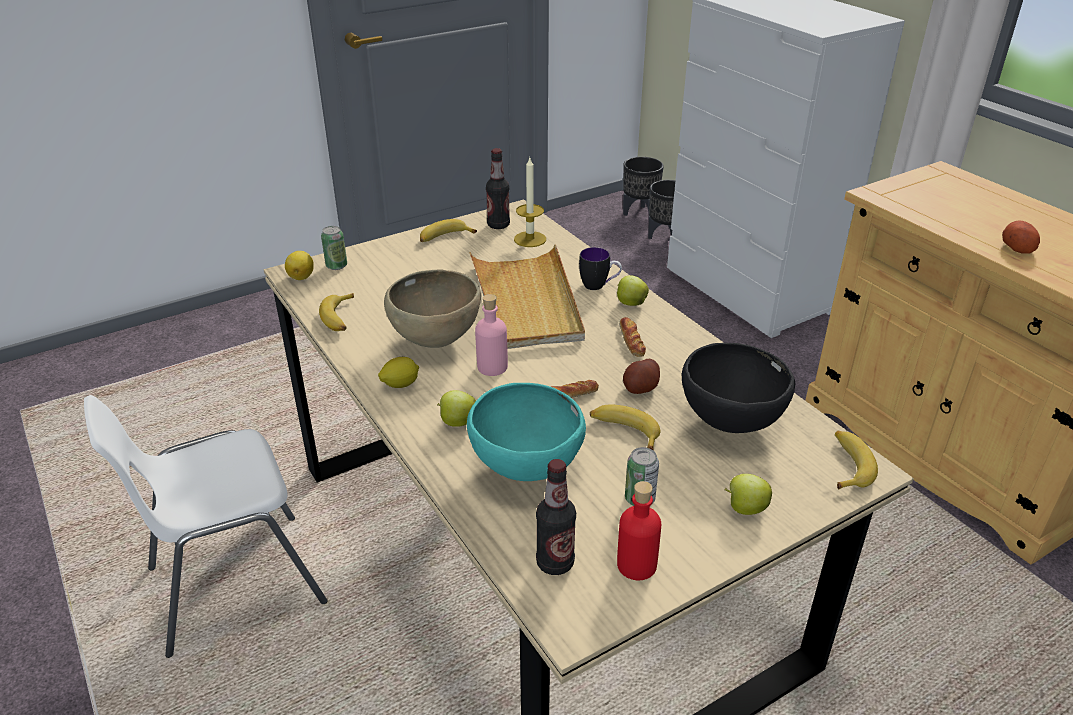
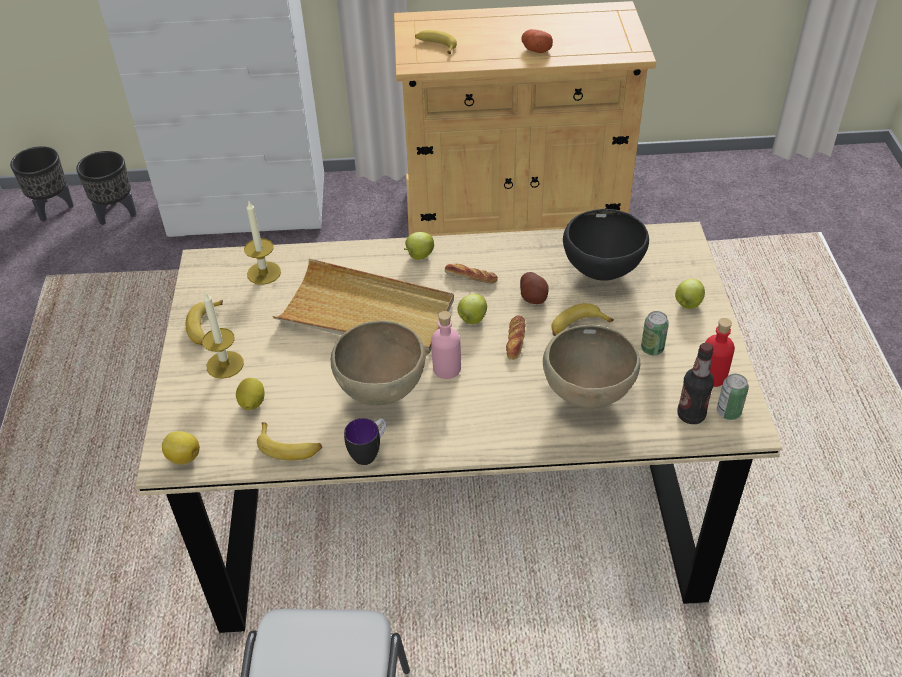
camera: 60 degrees left, 10 degrees up
(336, 266) = (186, 423): can -> can (728, 412)
(400, 385) = (430, 435): lemon -> lemon (252, 403)
(410, 259) = (225, 364): none -> candle
(457, 422) = (506, 415): apple -> apple (472, 319)
(498, 225) = (217, 283): bottle -> none
(526, 470) = (588, 395): turquoise bowl -> brown bowl
(599, 286) = (379, 262): mug -> mug (369, 452)
(847, 465) = (674, 241): banana -> banana (435, 46)

